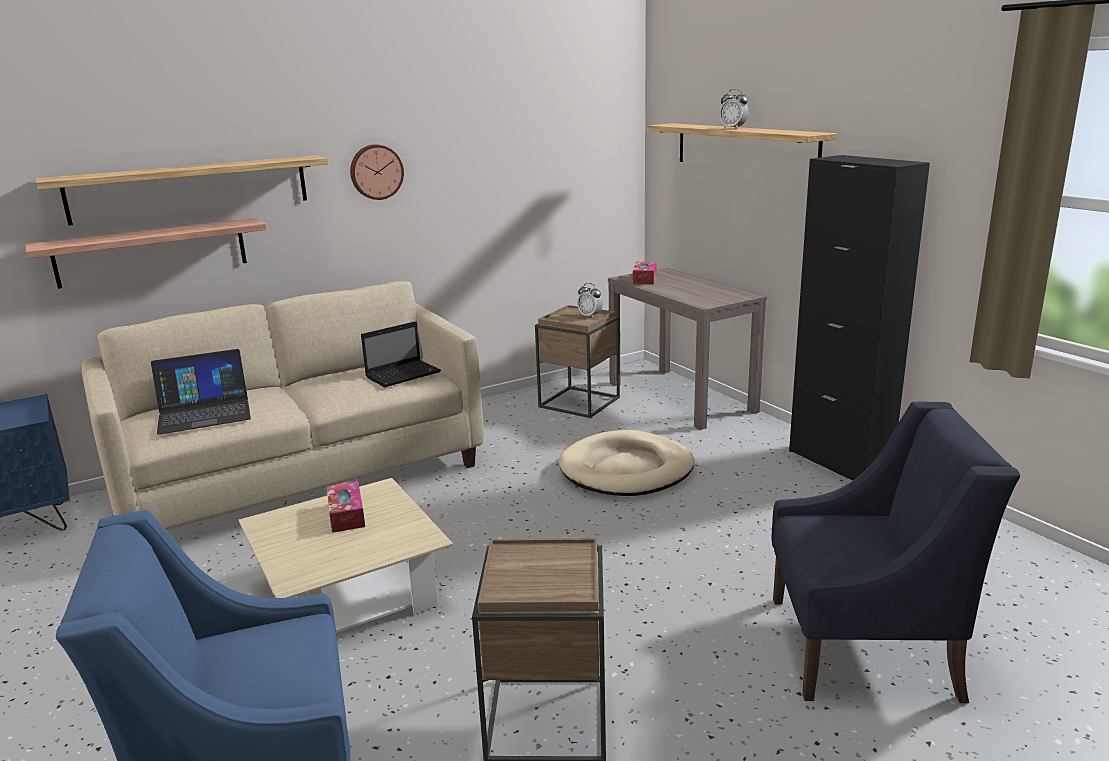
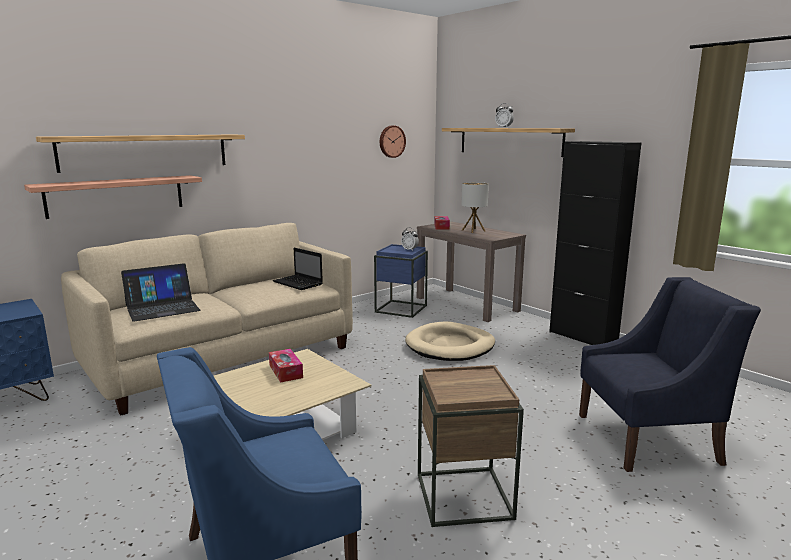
camera: 10 degrees left, 5 degrees down
(376, 172) = (271, 148): wall clock -> wall clock (391, 141)
(404, 374) = (298, 283): laptop -> laptop turned 90 degrees clockwise
(579, 402) = (401, 309): brown side table -> blue side table
(689, 287) = (473, 230): none -> table lamp

